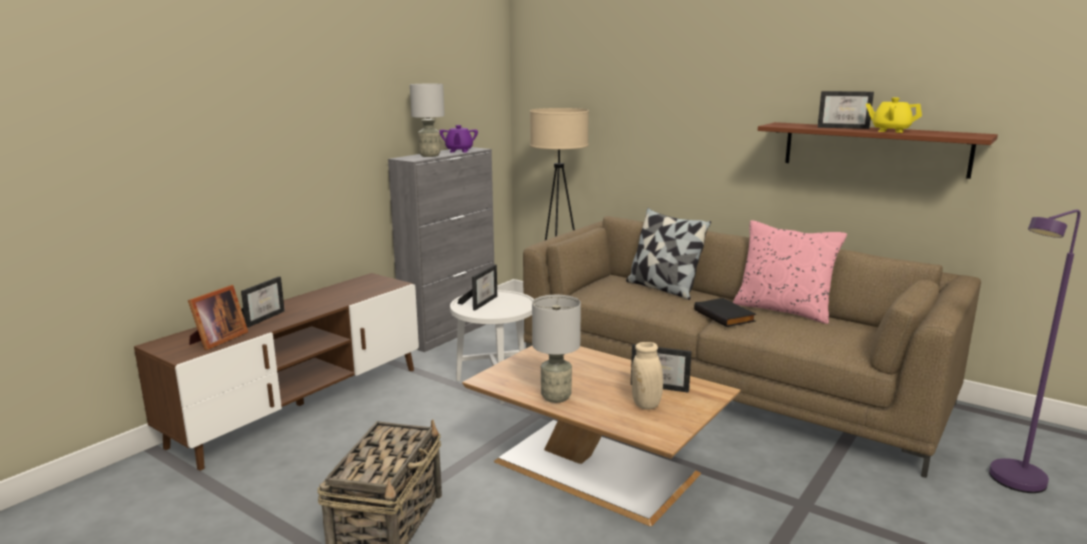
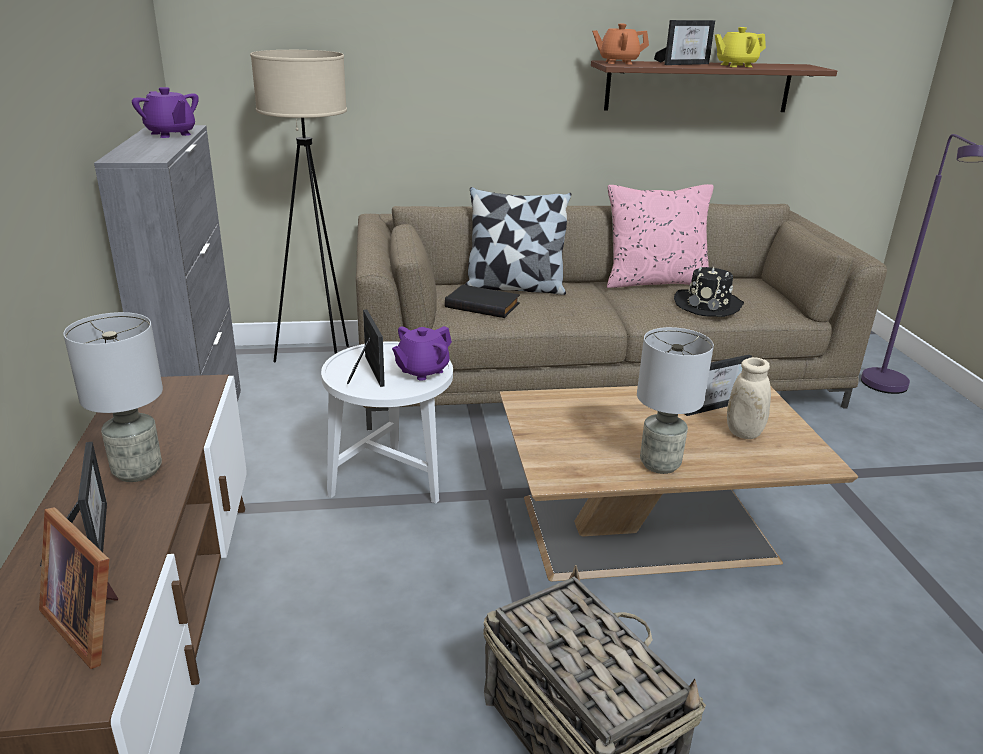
camera: 45 degrees left, 10 degrees up
(217, 340) = (91, 621): picture frame -> picture frame turned 150 degrees clockwise
(429, 156) = (153, 148): grey table lamp -> grey table lamp (137, 472)
(506, 309) = (422, 371): none -> purple teapot
(725, 315) = (629, 303): black book -> black book (483, 305)
(784, 124) = (618, 62): none -> orange teapot
(789, 332) = (708, 305): none -> black hat

